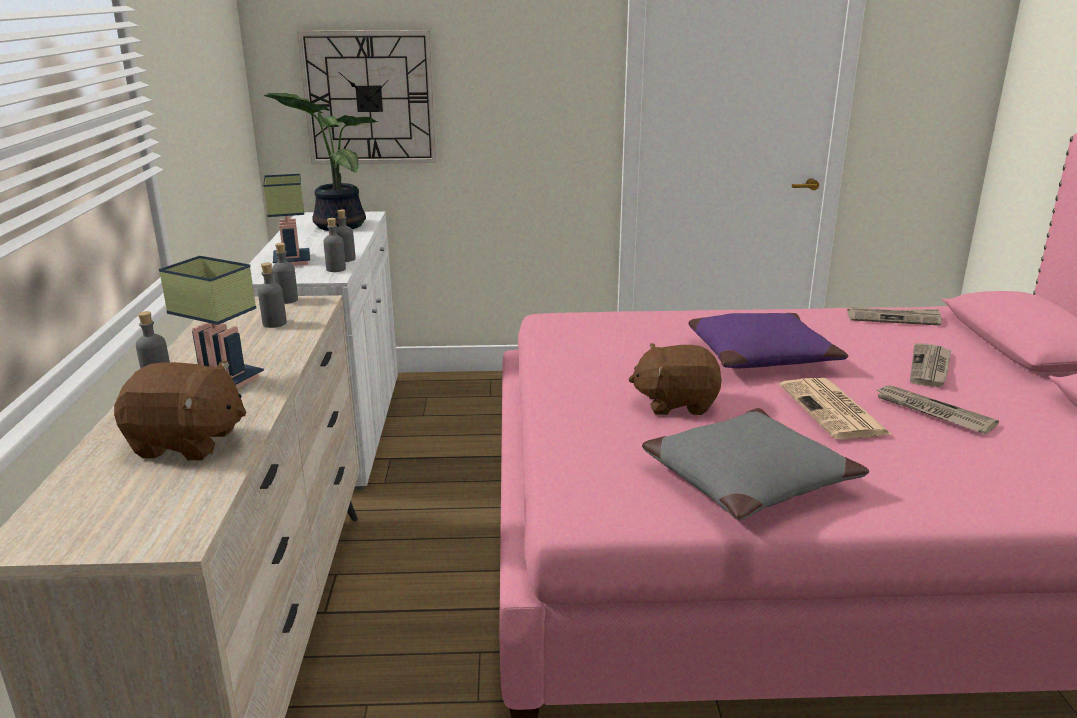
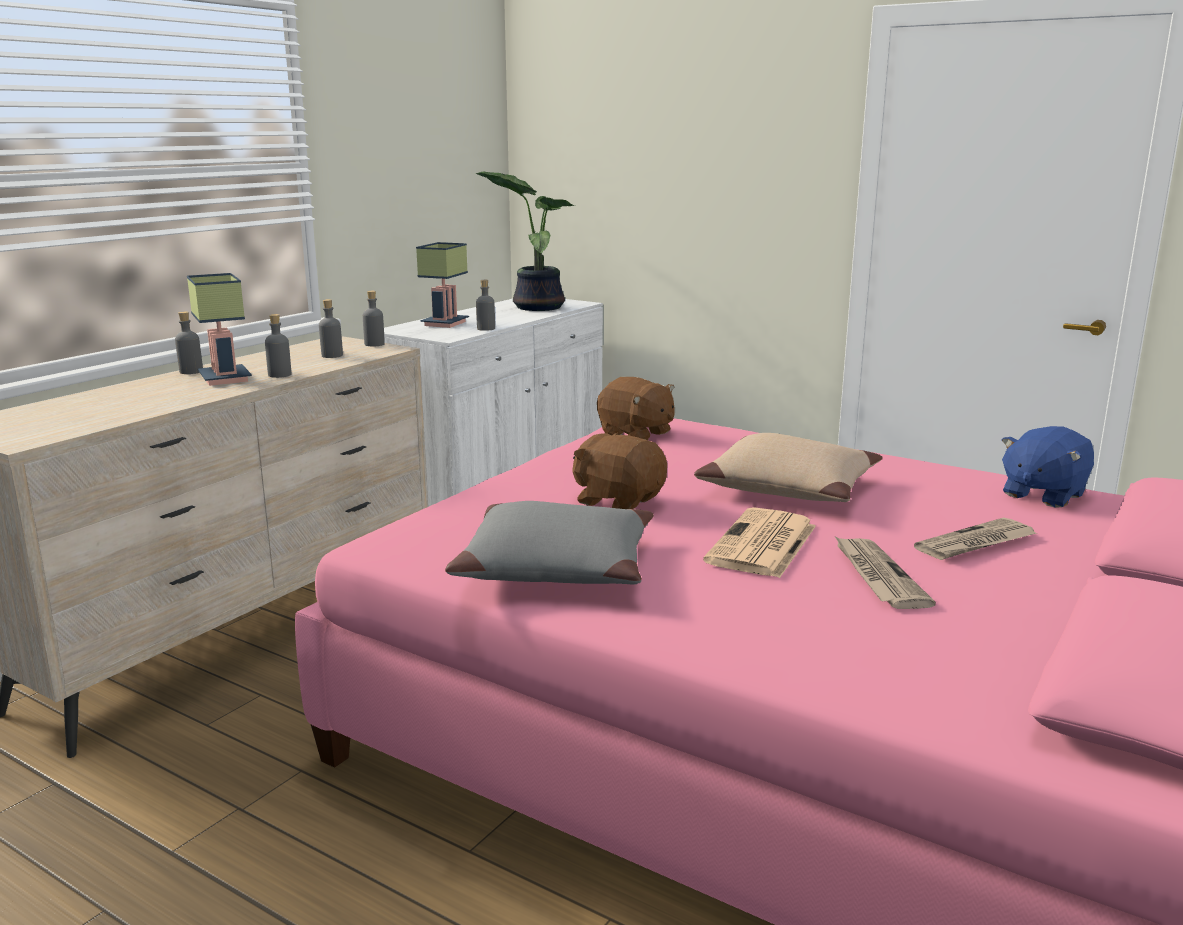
camera: 35 degrees right, 5 degrees down
(187, 443) = (130, 403): brown plush toy -> brown plush toy (636, 434)
(336, 269) = (462, 333): grey bottle -> grey bottle (280, 375)
(369, 98) = (603, 187): wall clock -> none
(760, 355) = (789, 487): purple pillow -> beige pillow
(894, 318) = (1042, 494): newspaper -> blue plush toy

